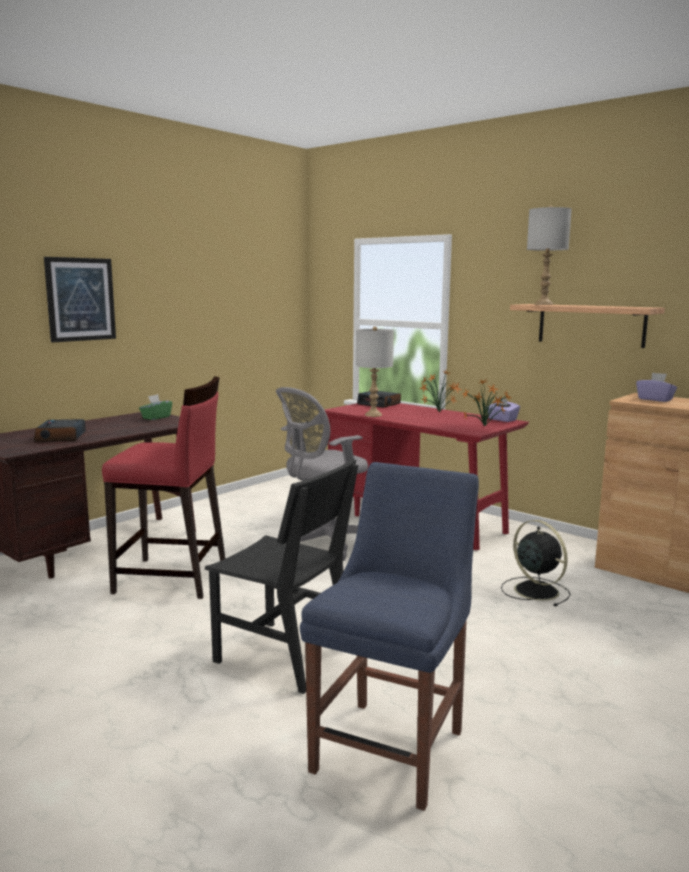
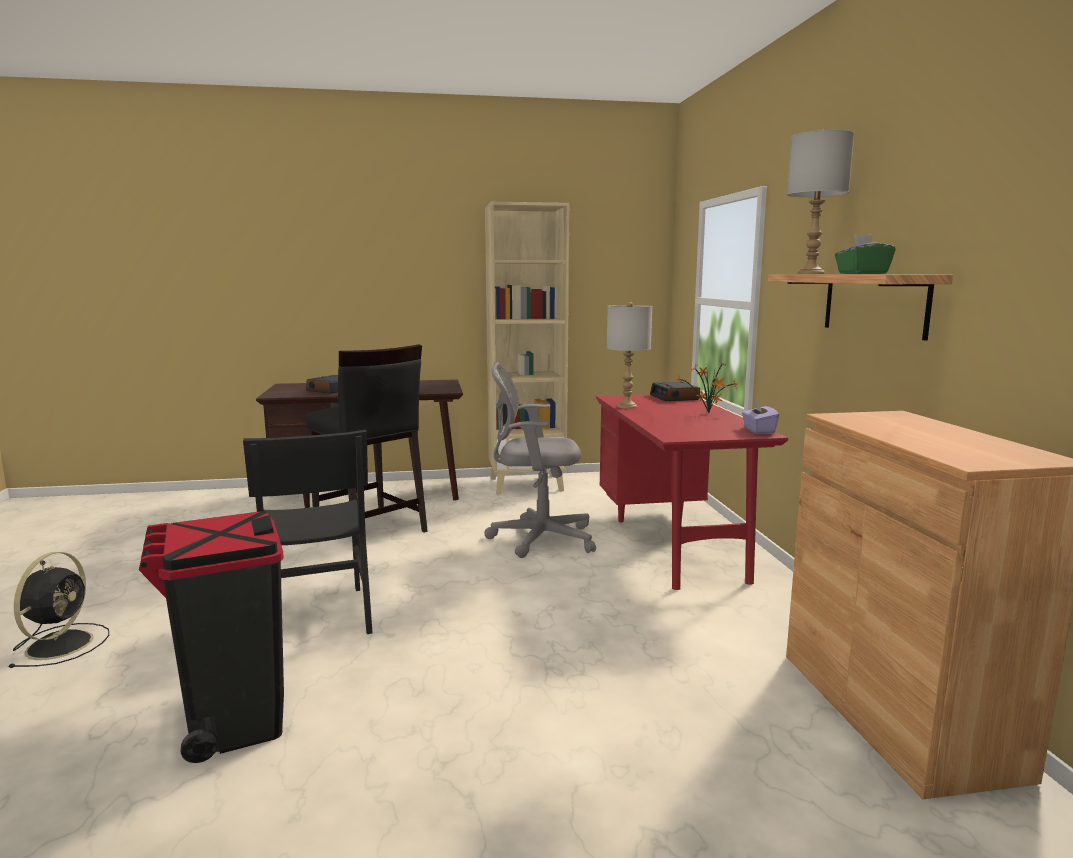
camera: 40 degrees right, 0 degrees up
(80, 299) = (390, 272): picture -> none
(156, 417) = (439, 385): green tissue box -> green tissue box (862, 273)
(172, 578) = (370, 531): red stool -> black stool
(227, 505) = (527, 484): none -> beige bookcase
(392, 746) = (234, 721): blue chair -> black trash can
(486, 426) = (708, 434): potted plant -> none
(534, 590) = (650, 652): black fan -> black fan (62, 644)
(655, 399) = (888, 421): purple tissue box -> none

